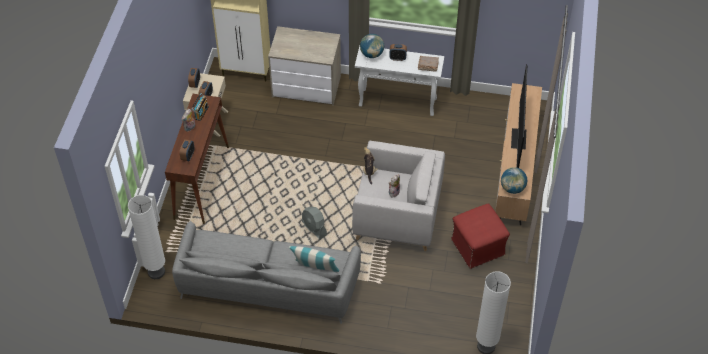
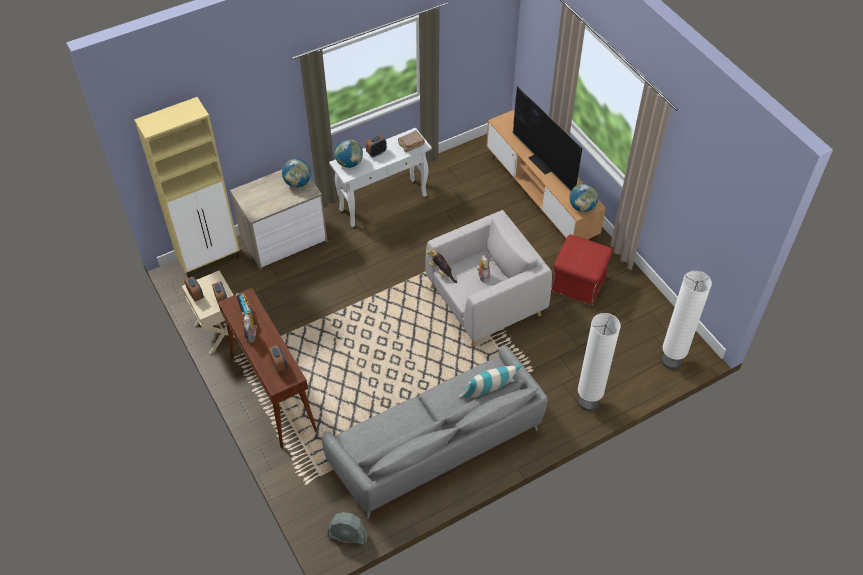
camera: 40 degrees left, 0 degrees up
(156, 272) = (316, 511): white floor lamp -> white floor lamp (588, 402)
(314, 228) = (425, 362): grey fan -> grey fan (348, 535)
(324, 47) = (297, 183): none -> globe

